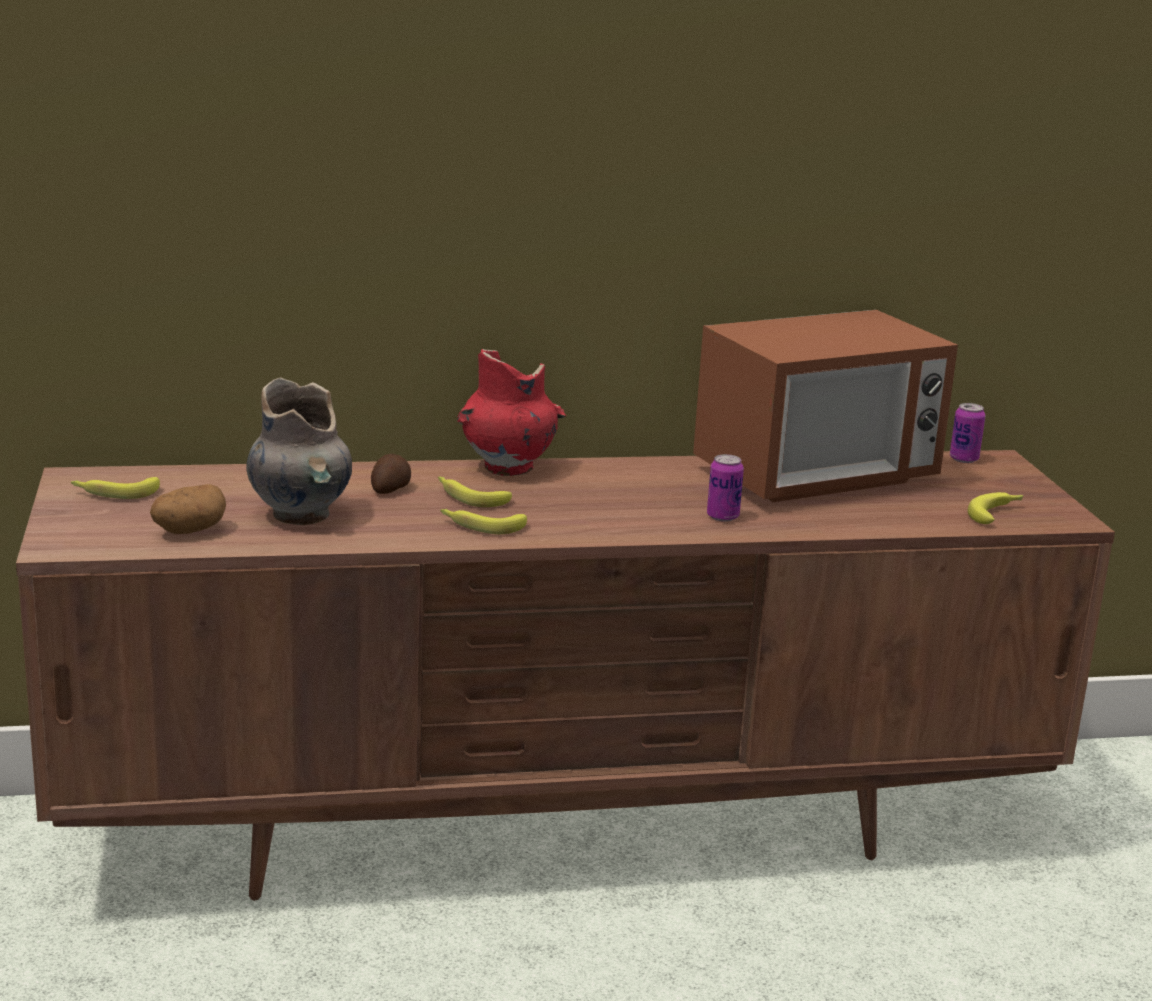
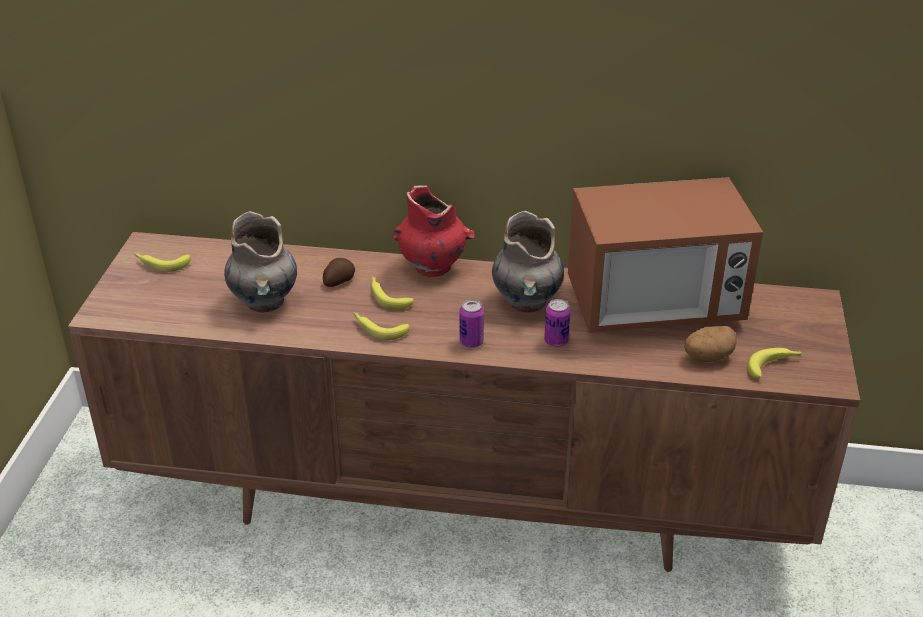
camera: 20 degrees right, 15 degrees up
(189, 531) = (186, 309): potato -> potato (707, 357)
(657, 488) = (527, 303): none -> grey vase
(964, 459) = (788, 297): can -> can (471, 342)

